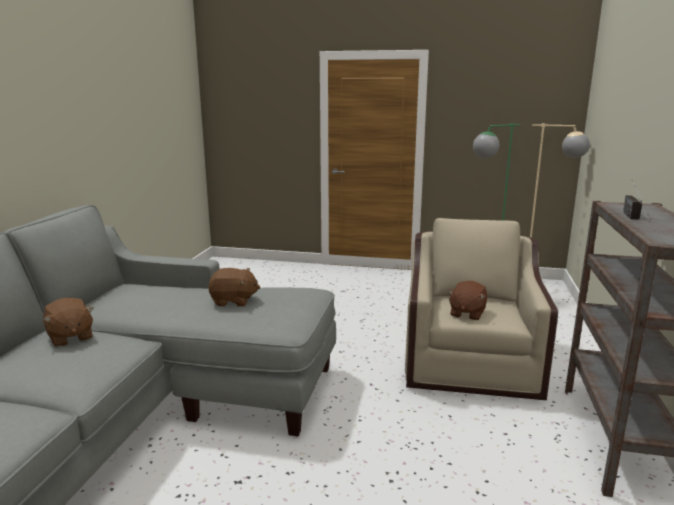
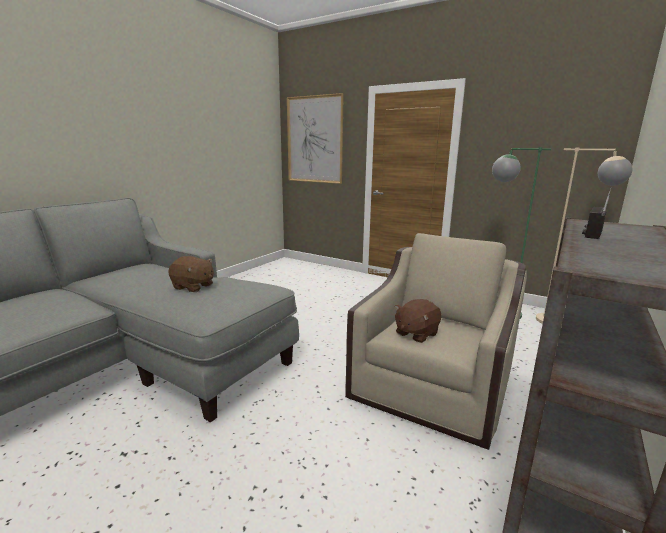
camera: 20 degrees right, 0 degrees up
(70, 337) = (50, 297): brown plush toy -> none
(250, 110) = (314, 140): none -> picture

